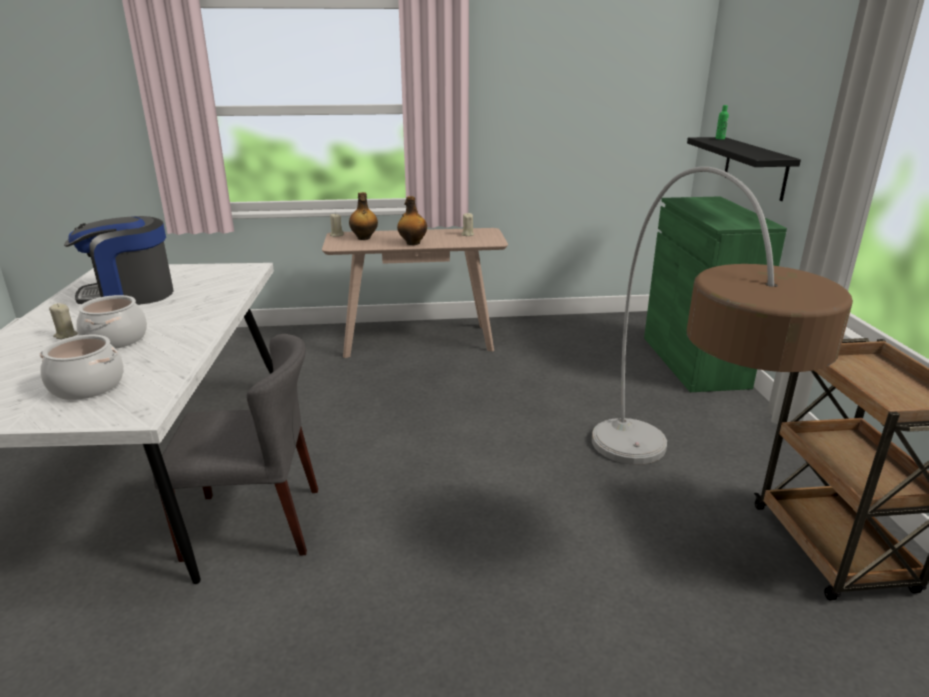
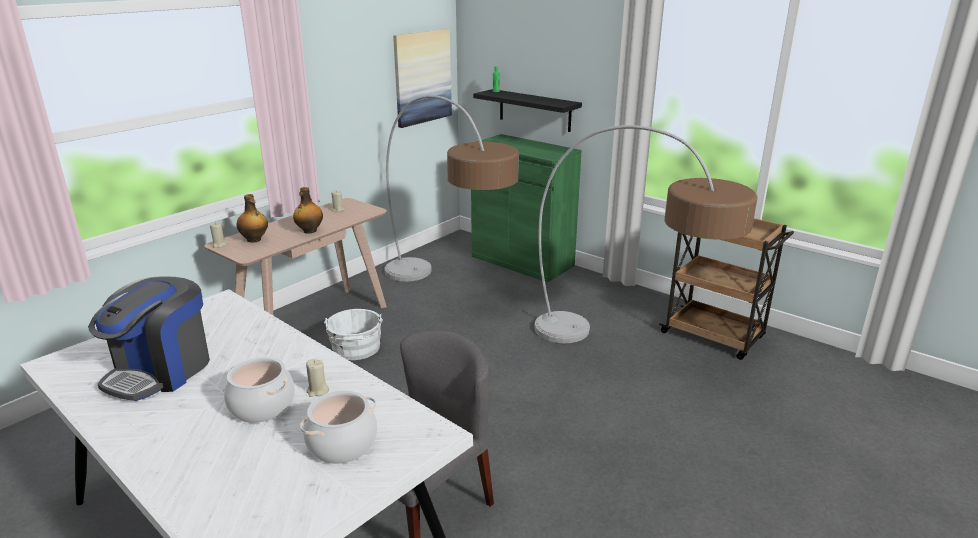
camera: 45 degrees left, 0 degrees up
(66, 335) = (198, 428): beige candle -> beige candle (317, 391)
(415, 374) = (356, 349): none -> white bucket
(568, 362) = (450, 292): none -> floor lamp
(641, 113) = (422, 77): none -> picture

